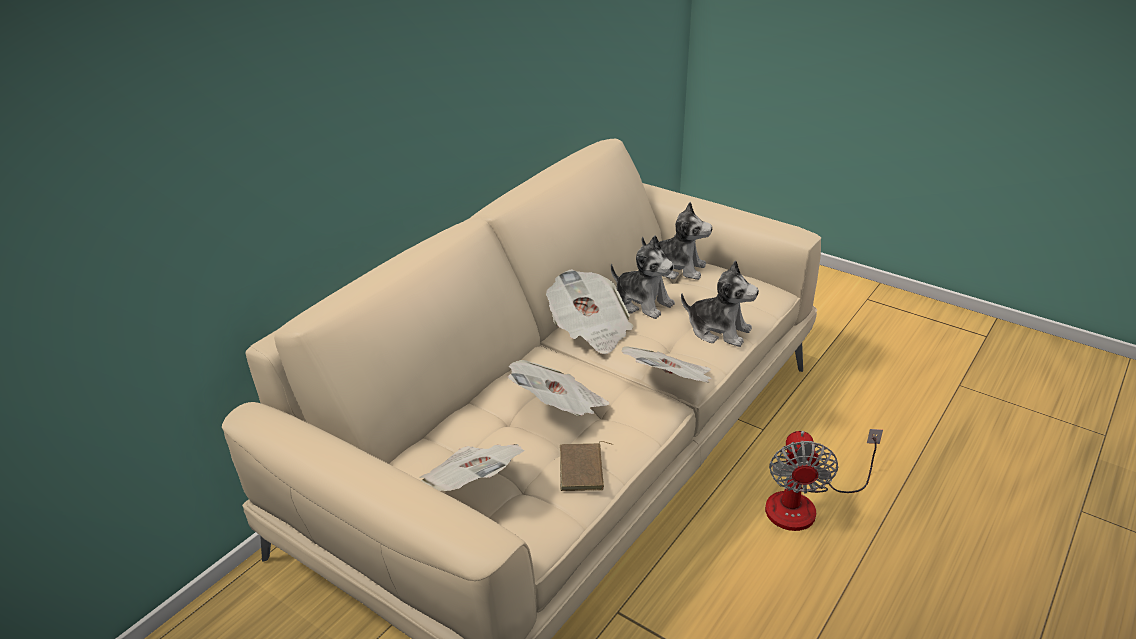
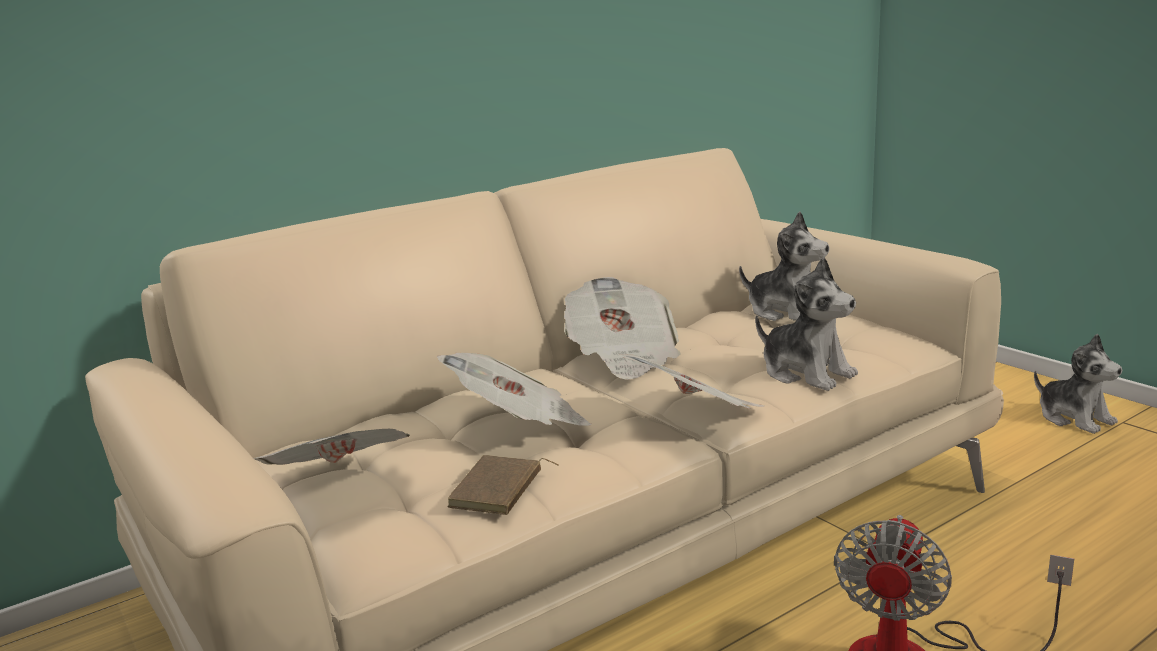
camera: 20 degrees right, 15 degrees down
(642, 302) = (715, 339): plush toy -> plush toy (1074, 418)

